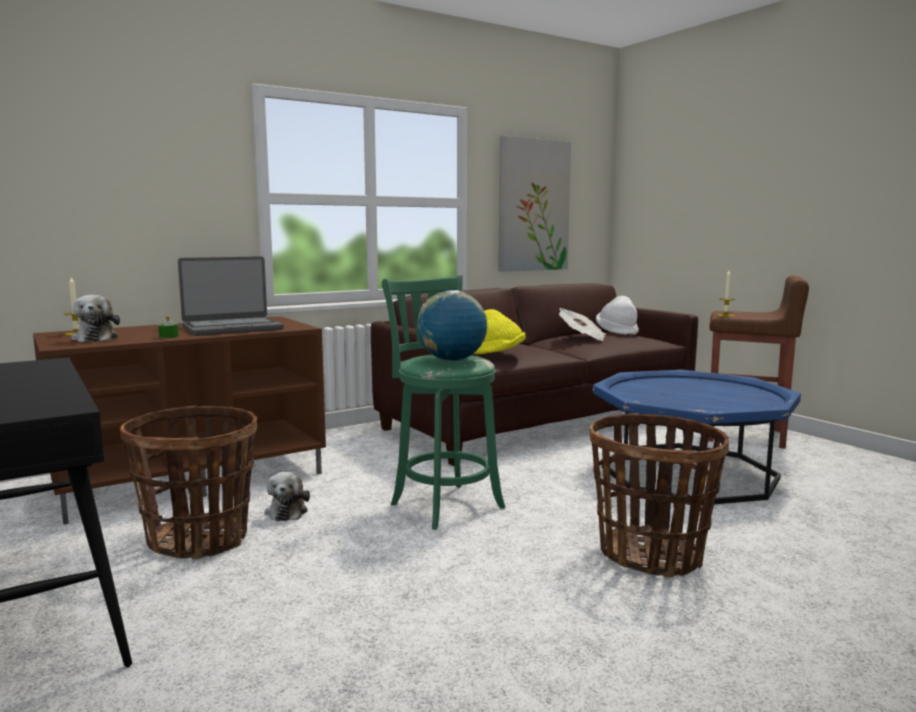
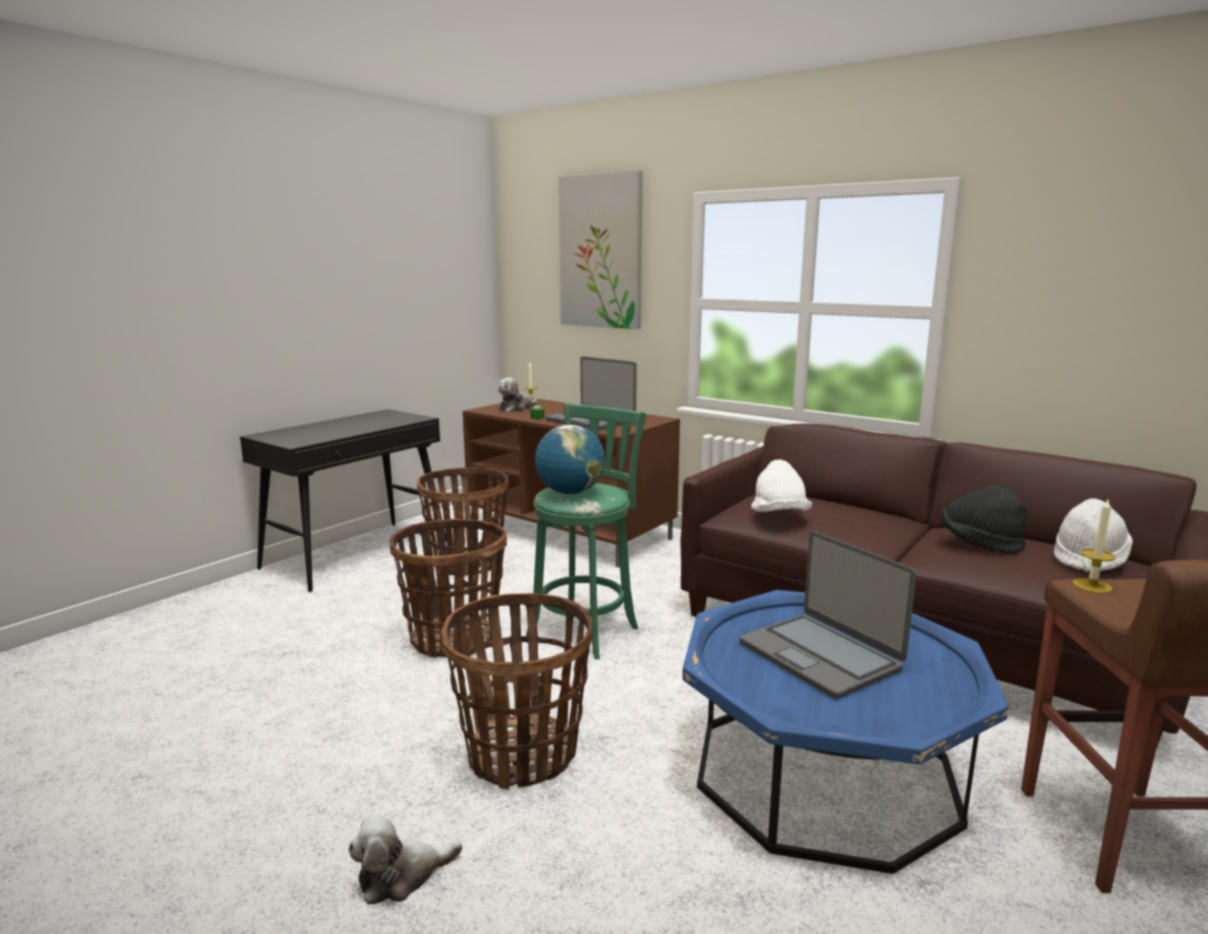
camera: 70 degrees right, 5 degrees up
(287, 511) = (530, 575): plush toy -> plush toy (401, 876)
(409, 565) = (454, 639): none -> basket
(497, 354) = (779, 516): yellow hat -> white hat
(533, 205) = (1085, 320): picture -> picture (601, 252)
(582, 338) = (979, 543): newspaper -> black hat
(685, 395) = (820, 656): none -> laptop

